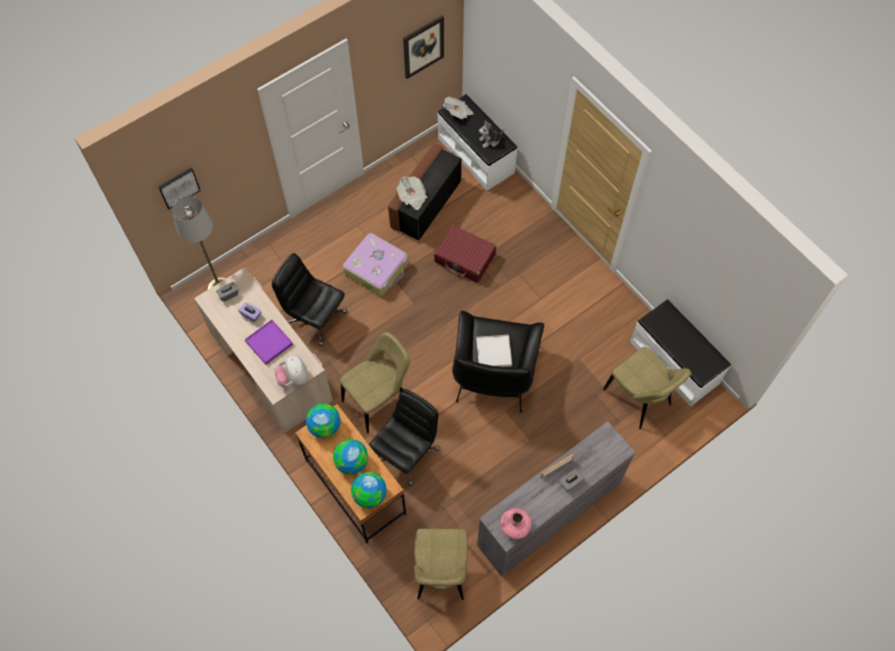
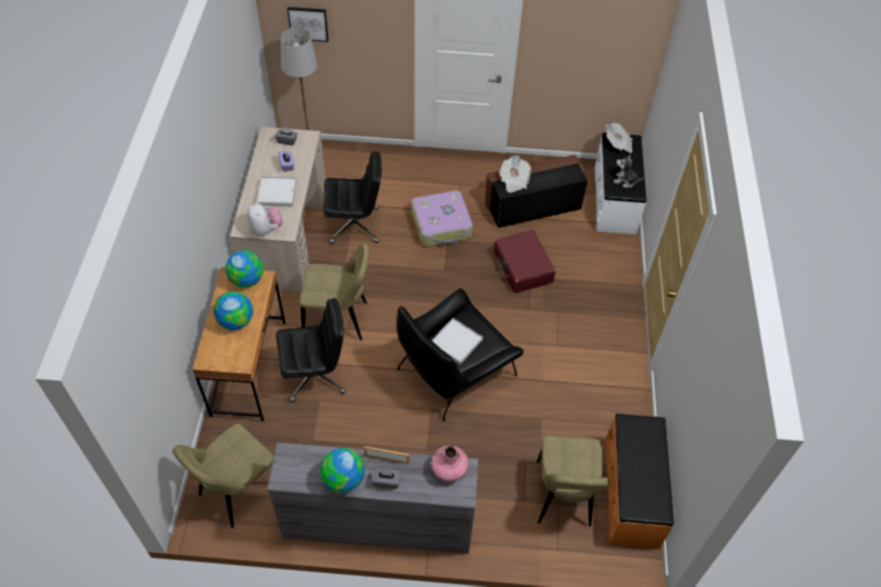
camera: 40 degrees right, 10 degrees down
(269, 343) = (277, 193): purple tray -> white tray
(293, 378) = (265, 229): plush toy -> plush toy turned 135 degrees clockwise
(314, 318) = (355, 225): black office chair -> black office chair turned 105 degrees clockwise
(370, 495) = (221, 356): globe -> globe (343, 480)
(423, 47) = (610, 47): picture -> none
(515, 526) = (297, 475): pink vase -> pink vase (449, 470)
(674, 362) = (632, 493): white bench -> orange bench

